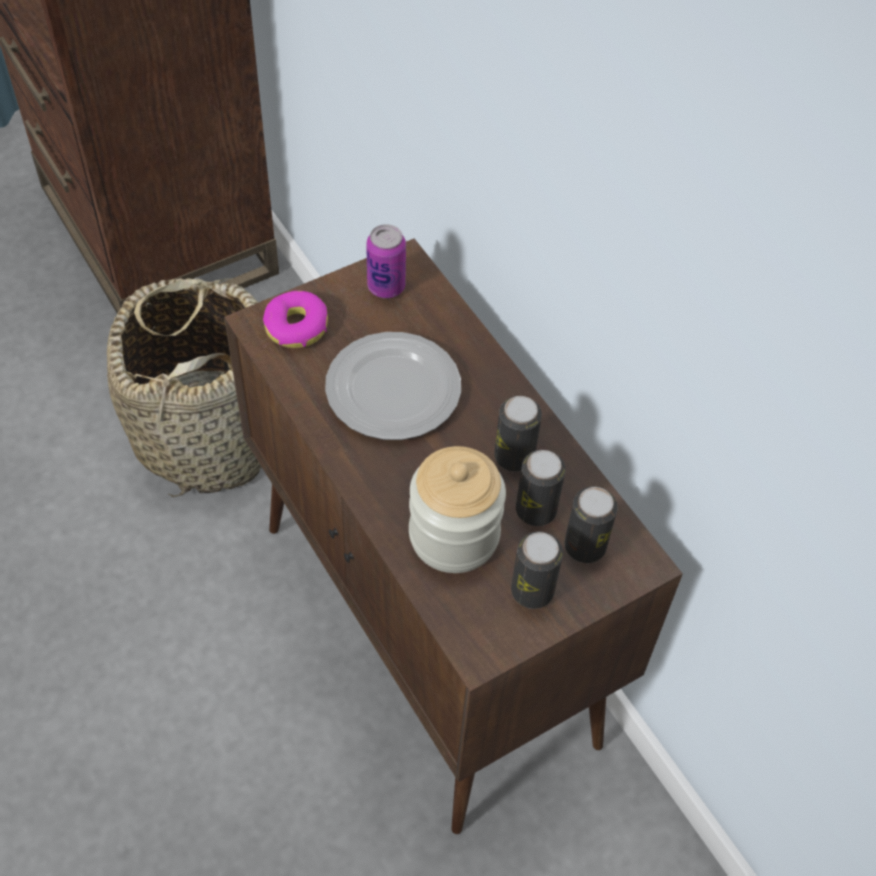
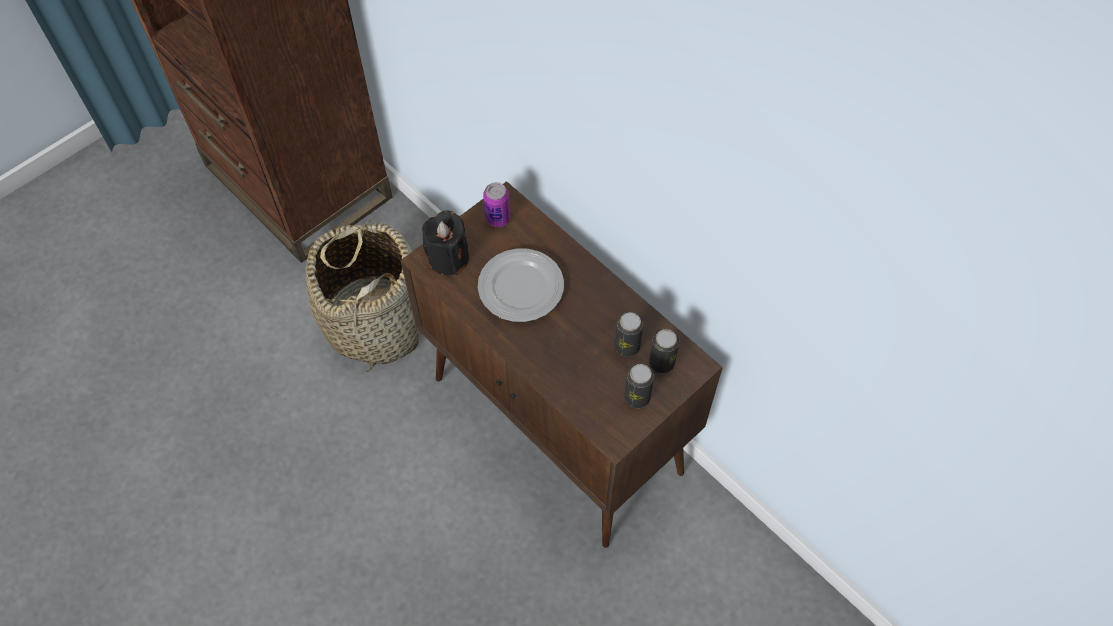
camera: 10 degrees left, 5 degrees up
(296, 327) = (448, 258): donut -> black candle
(454, 535) = (582, 373): jar -> none
(514, 456) = (606, 315): can -> none

